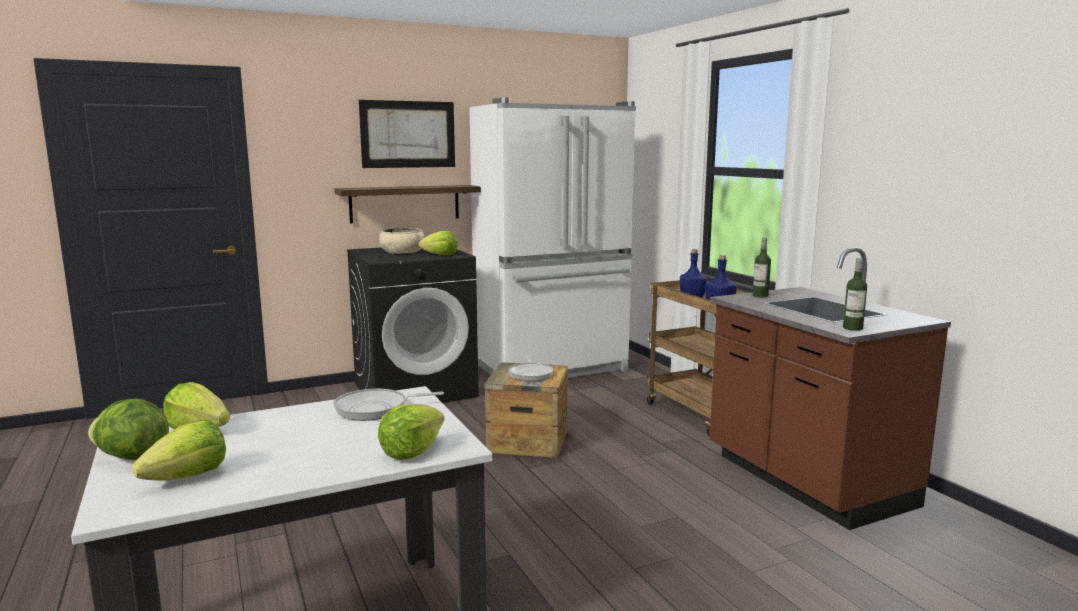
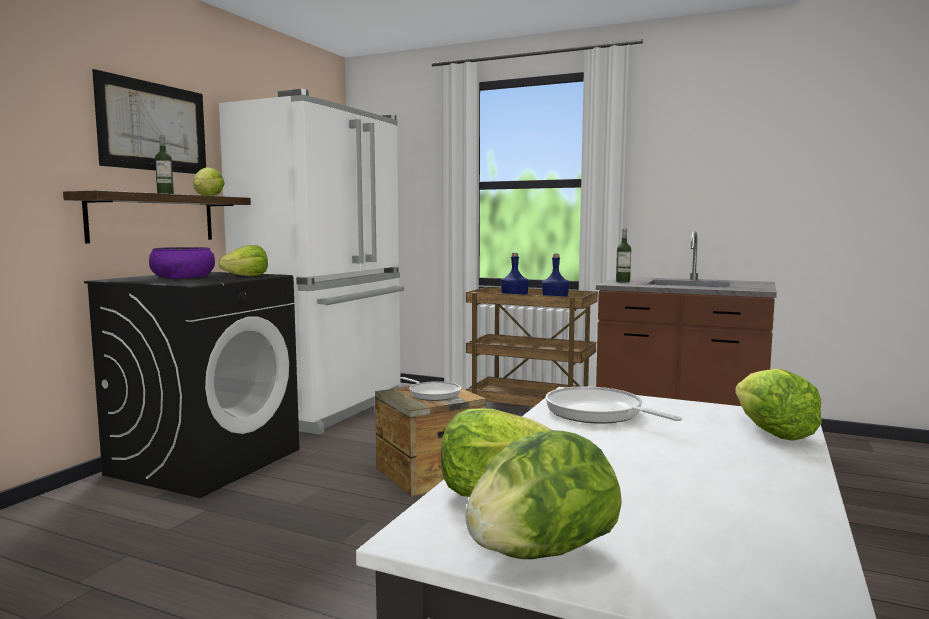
camera: 40 degrees left, 5 degrees down
(188, 477) = (703, 537): lettuce -> lettuce (207, 196)
(376, 409) = (598, 413): frying pan -> frying pan turned 105 degrees clockwise
(402, 252) = (183, 277): beige bowl -> purple bowl
(852, 328) = (755, 288): bottle -> bottle (165, 194)

